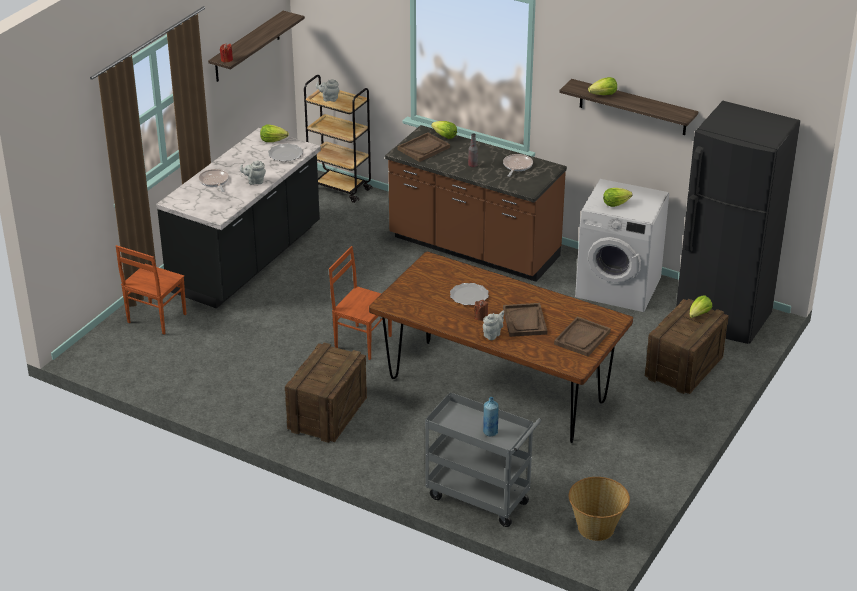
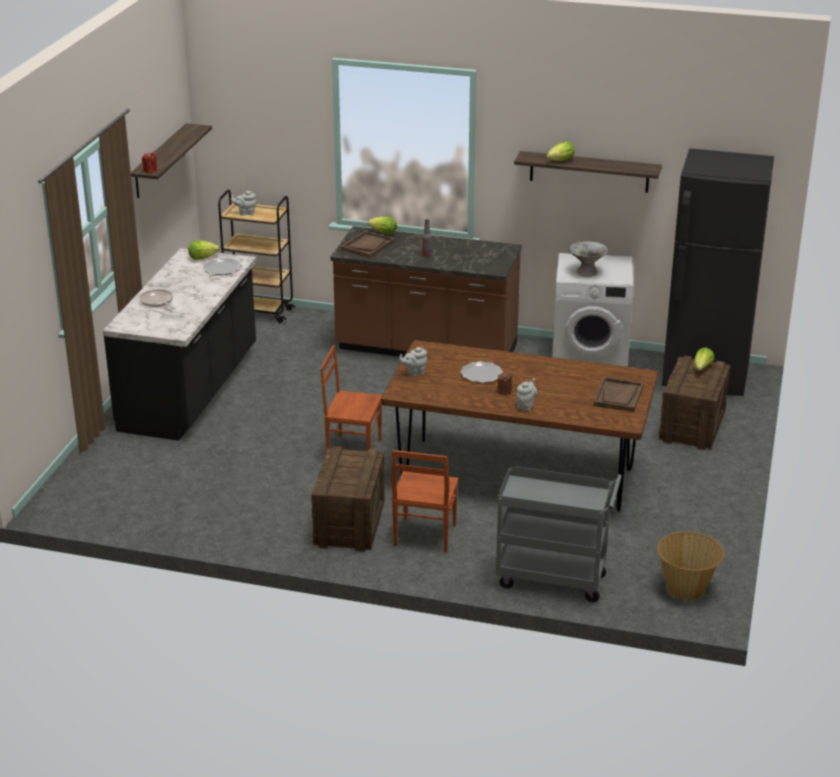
camera: 15 degrees left, 5 degrees down
(155, 318) = (115, 460): brown chair -> brown chair (423, 536)
(254, 181) = (202, 296): grey teapot -> grey teapot (414, 372)
(490, 432) = (568, 498): blue bottle -> none
(517, 166) = (472, 250): frying pan -> none
(525, 321) = (551, 389): brown tray -> none
(615, 204) = (587, 272): lettuce -> grey bowl

